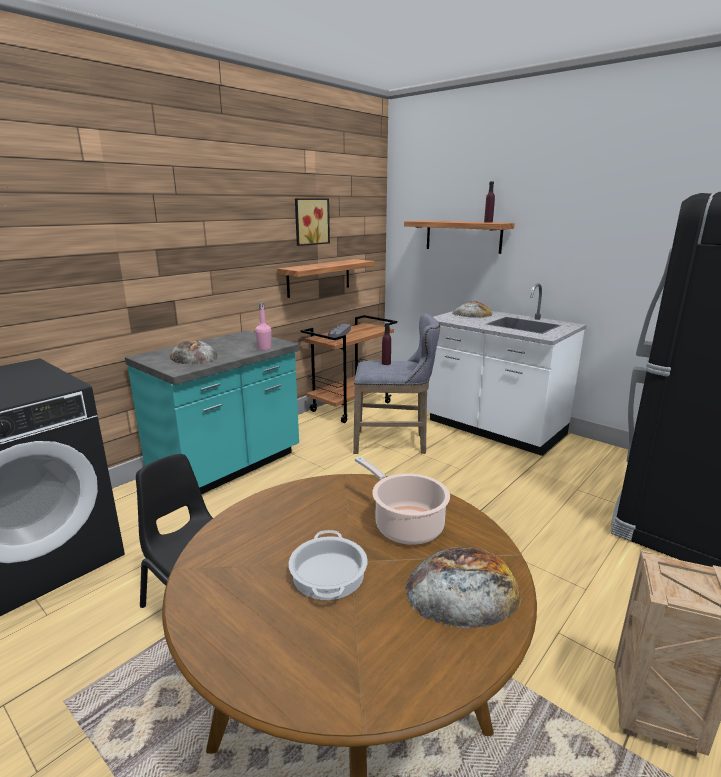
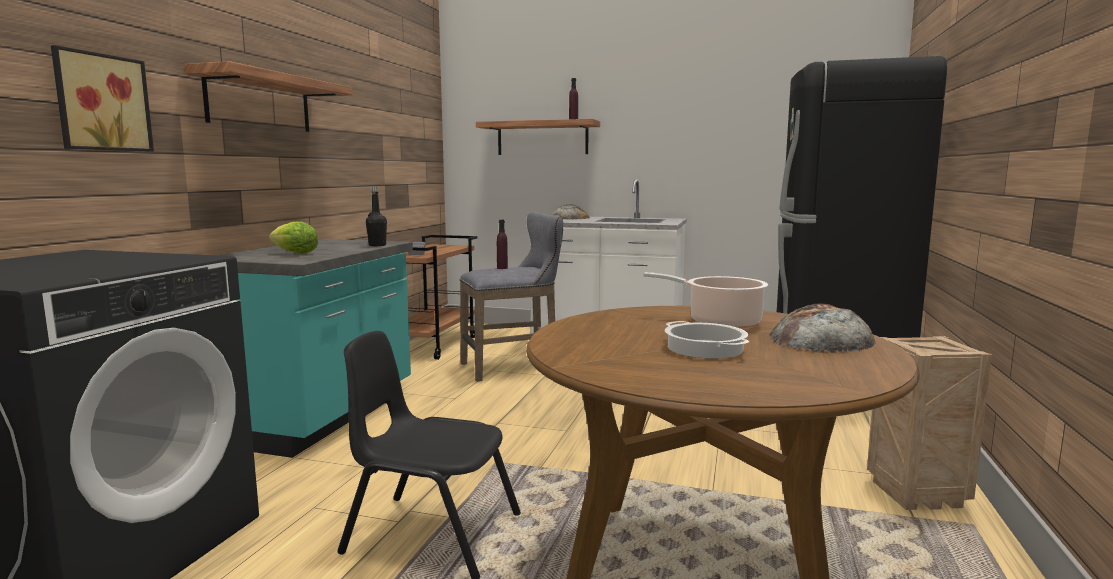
camera: 25 degrees left, 10 degrees down
(193, 357) = (295, 253): bread -> lettuce
(264, 348) = (377, 245): pink bottle -> black bottle
(310, 221) = (377, 113): picture -> picture (100, 102)
(319, 278) = (386, 183): shelf -> shelf (260, 102)

